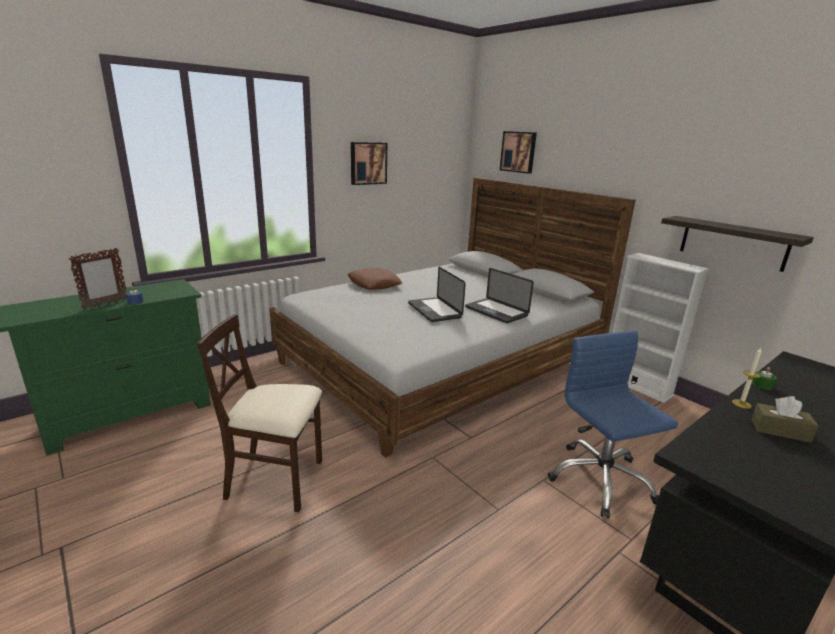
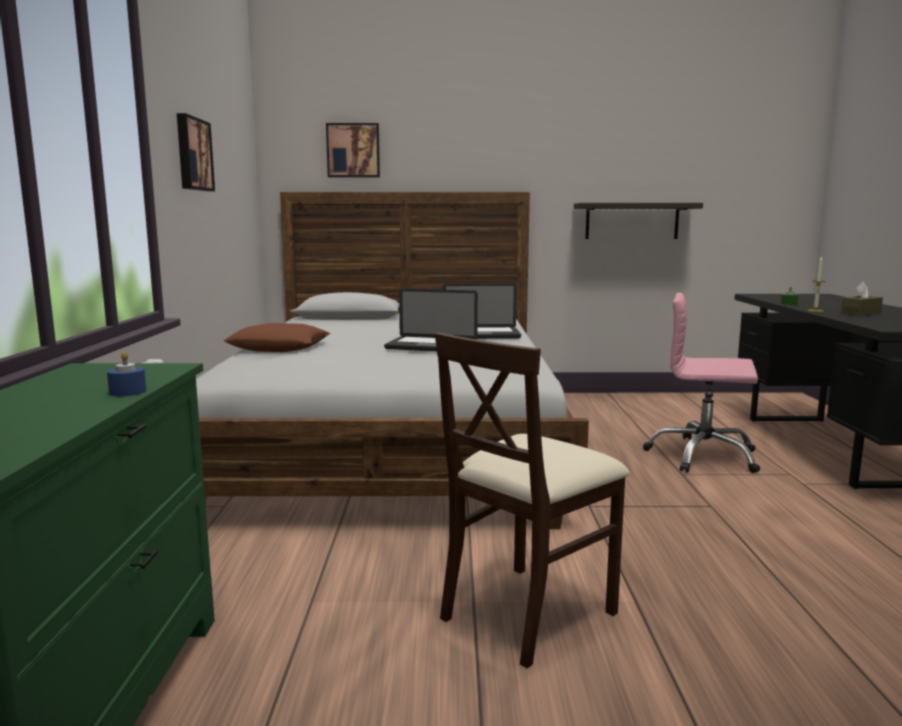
camera: 50 degrees left, 10 degrees down
(105, 304) = (75, 408): picture frame -> none
(600, 479) = (703, 456): blue office chair -> pink office chair
(636, 385) = (578, 396): white bookcase -> none

